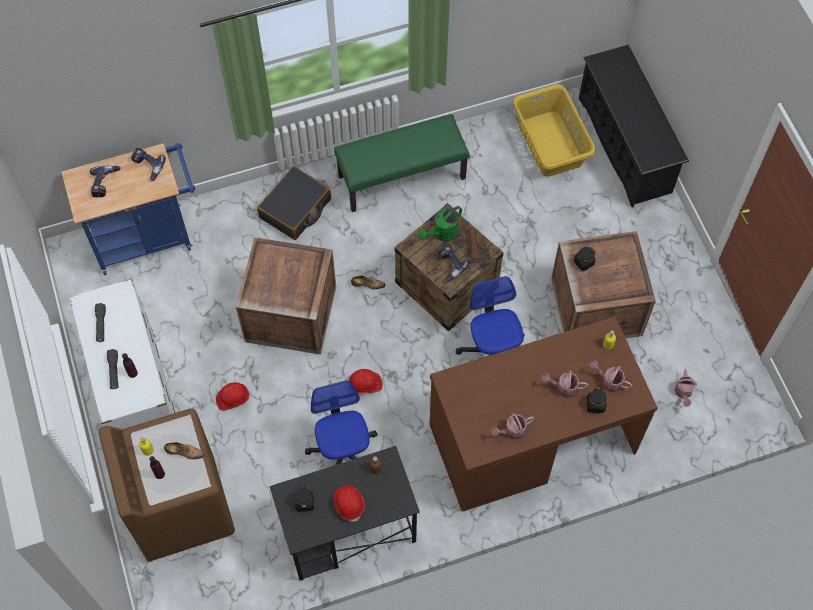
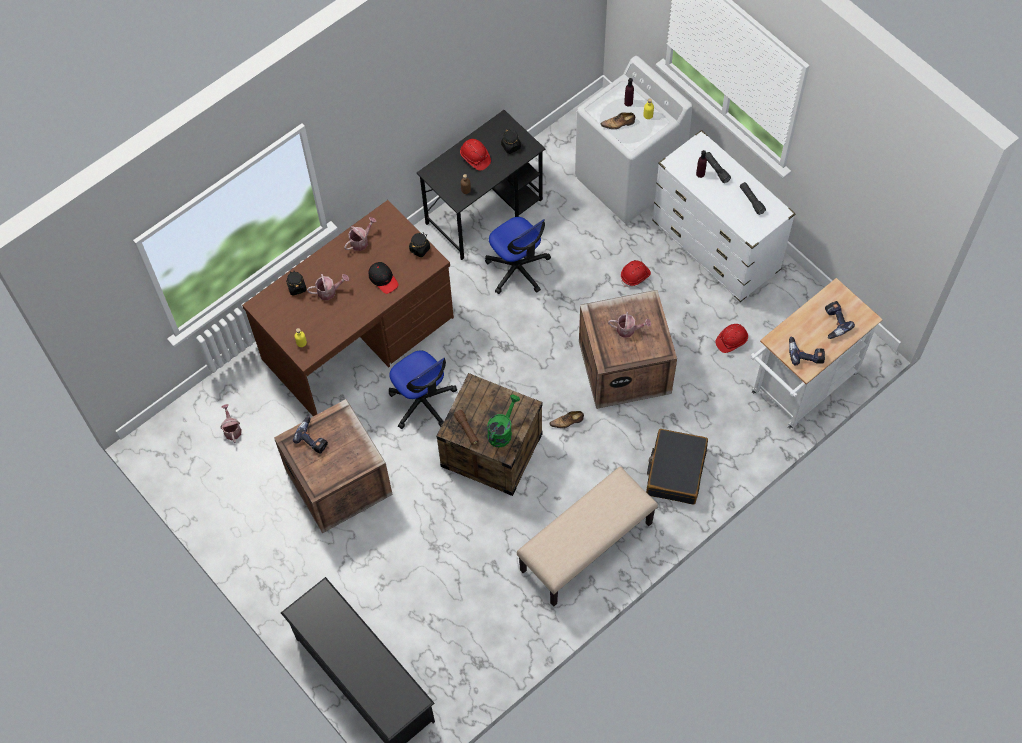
camera: 160 degrees right, 0 degrees up
(148, 237) = (799, 388): blue cart -> white cart
(181, 508) = (629, 180): brown washing machine -> white washing machine
(365, 384) = (525, 330): red hard hat -> red hard hat (731, 340)
(402, 176) = (586, 548): green bench -> beige bench
(449, 265) = (482, 403): power drill -> power drill (313, 437)
(504, 380) = (383, 279): none -> black cap
(550, 144) = (446, 648): yellow laundry basket -> none
(583, 262) = (354, 449): black jar -> black jar (420, 249)
(609, 381) = (291, 311): watering can -> watering can (628, 330)

